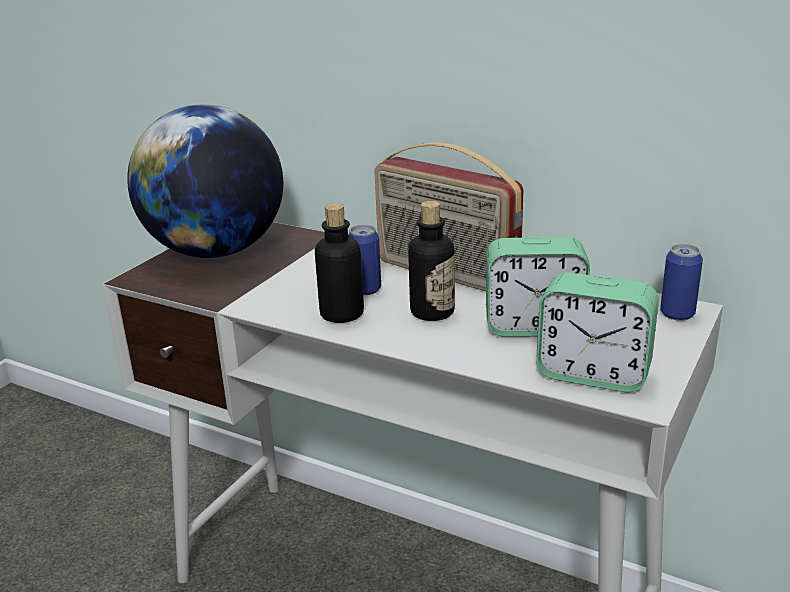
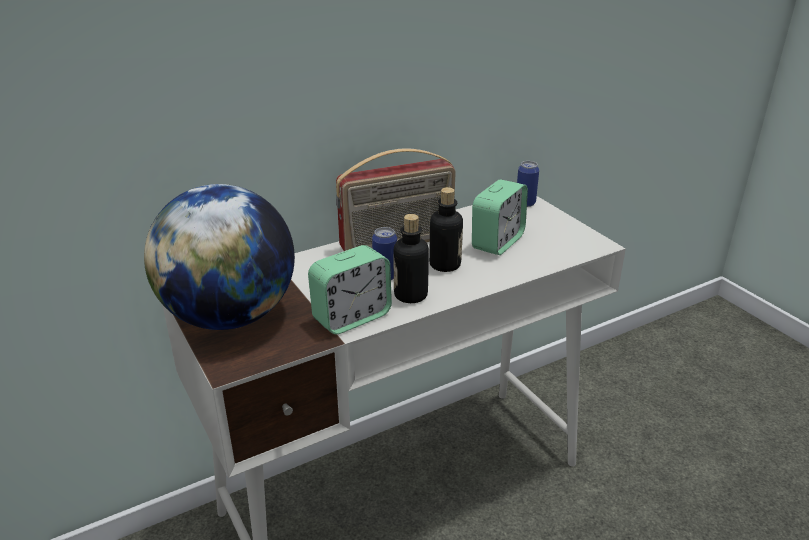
camera: 60 degrees left, 5 degrees up
(593, 374) = (564, 246): alarm clock -> alarm clock (351, 317)

